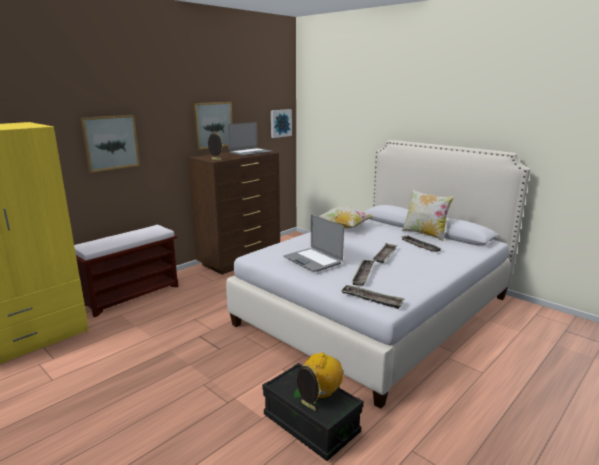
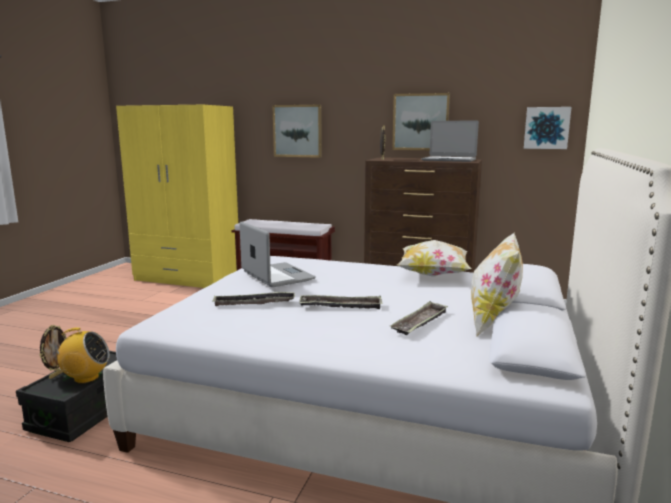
camera: 65 degrees right, 5 degrees down
(313, 260) = (277, 276): laptop -> laptop turned 120 degrees clockwise
(371, 299) = (173, 315): tray -> none

